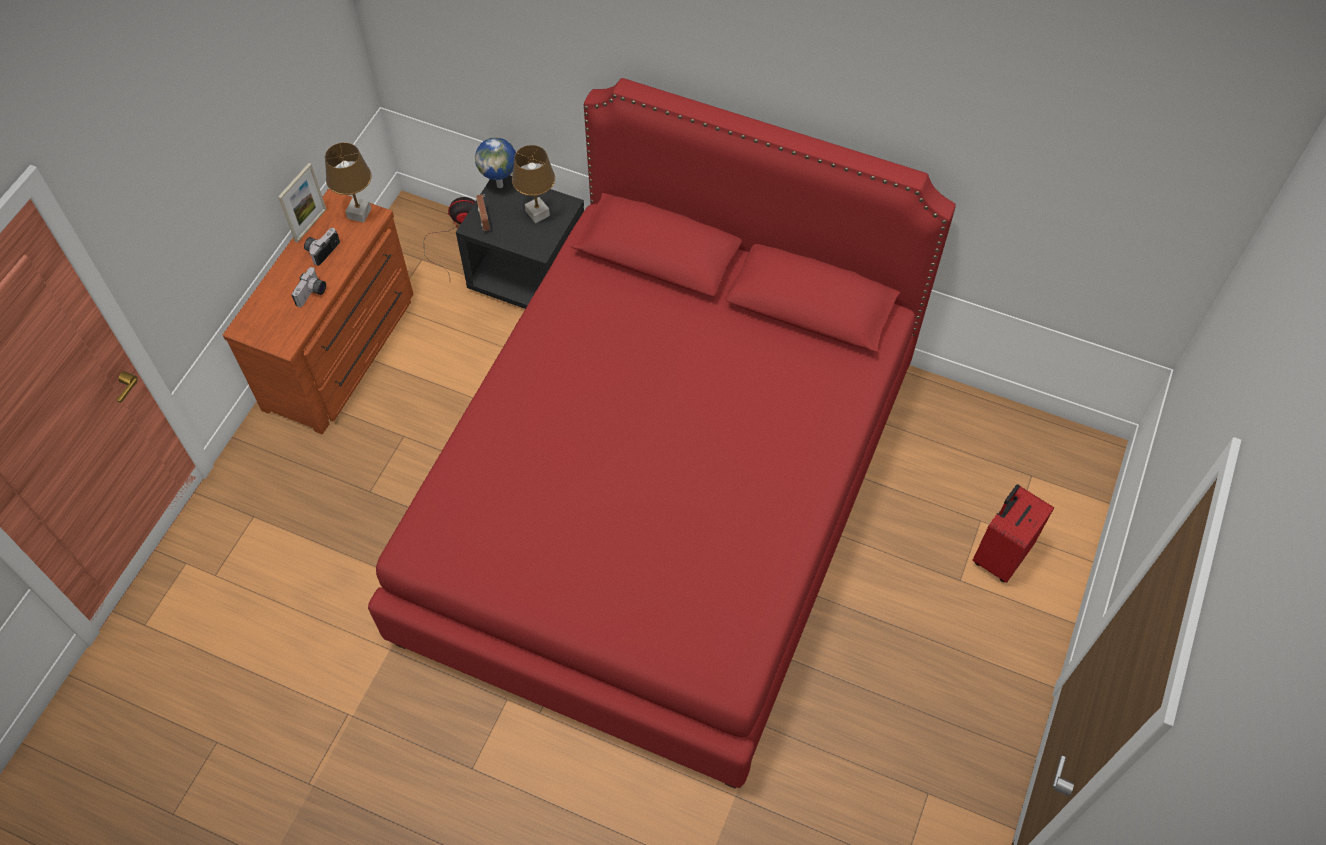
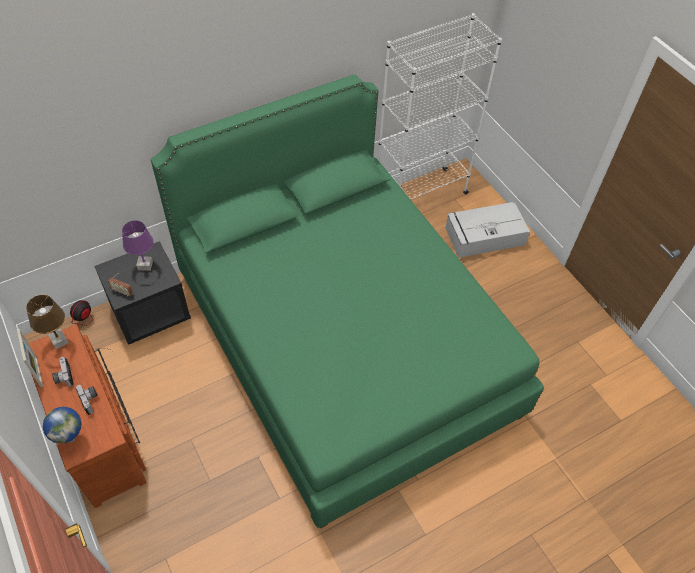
camera: 55 degrees left, 5 degrees down
(501, 185) = (107, 269): globe -> globe (72, 438)
(537, 213) = (145, 266): brown table lamp -> purple table lamp
(663, 500) = (344, 343): red bed -> green bed
(992, 428) = (420, 195): none -> white bookcase
(999, 555) = (483, 236): red suitcase -> grey storage box

